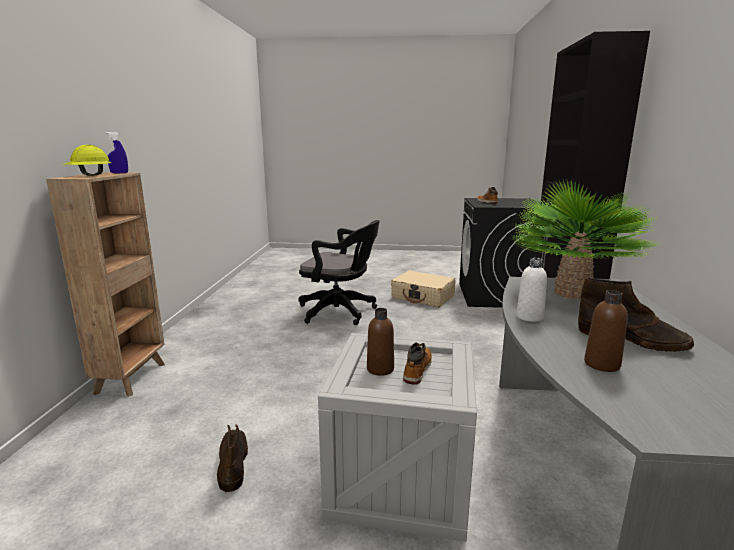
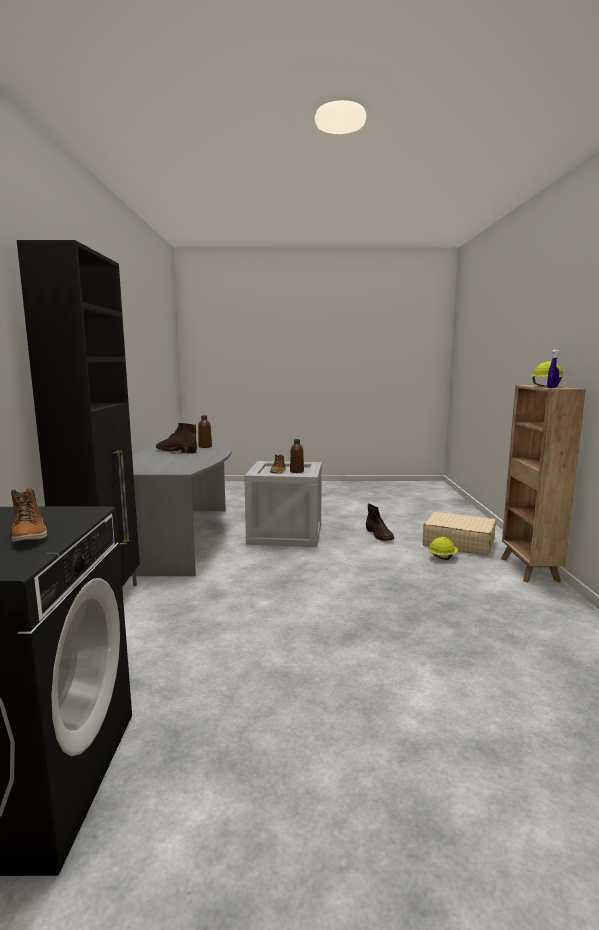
camera: 175 degrees right, 5 degrees down
(199, 401) = (442, 557): none -> yellow hard hat
(341, 312) = (395, 680): black office chair -> none
(423, 297) = (219, 759): beige suitcase -> beige suitcase (458, 543)
(529, 317) = (213, 456): white bottle -> none
(572, 293) = (163, 465): potted plant -> none

